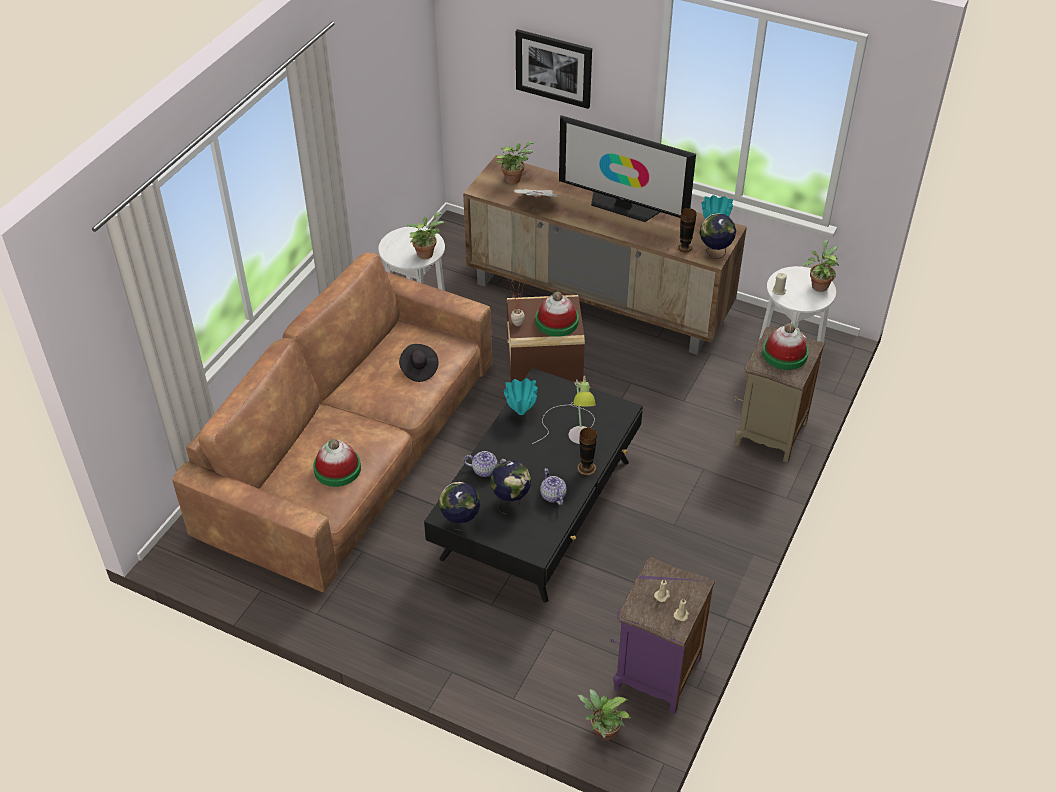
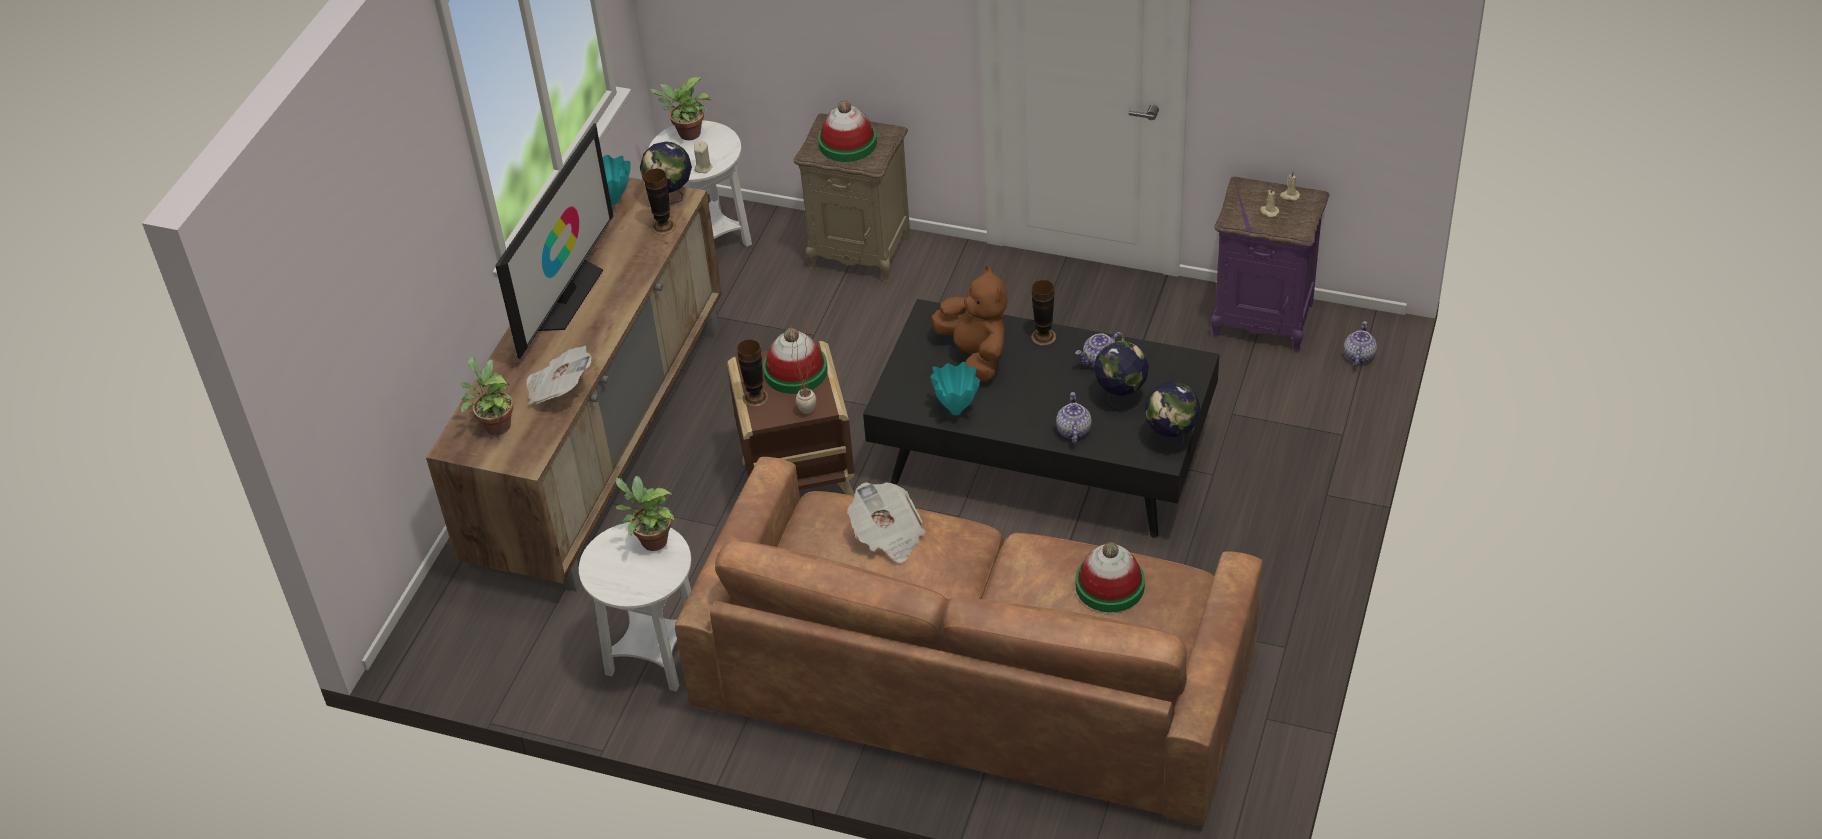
camera: 95 degrees left, 0 degrees up
(418, 369) = (888, 535): black hat -> newspaper
(537, 302) = (755, 397): none -> vase
(554, 68) = (392, 264): picture -> none
(574, 428) = (975, 355): table lamp -> brown plush toy
(602, 732) = (1358, 355): potted plant -> teapot

